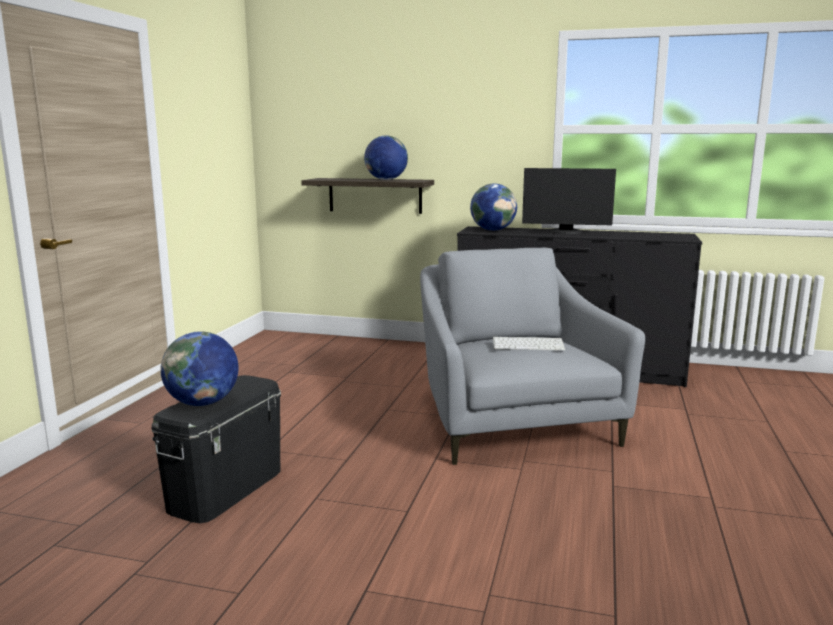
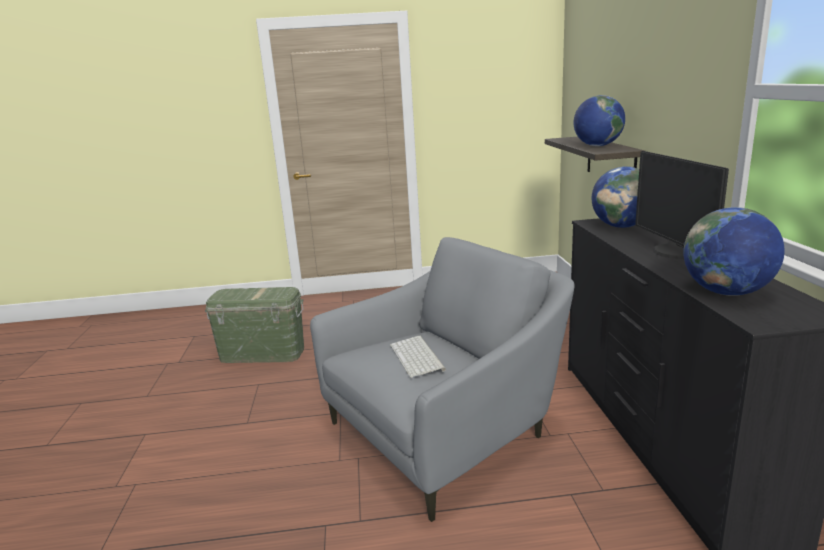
camera: 70 degrees right, 5 degrees up
(203, 403) = (239, 293): globe -> globe (726, 292)
(226, 489) = (262, 353): black storage box -> green storage box

